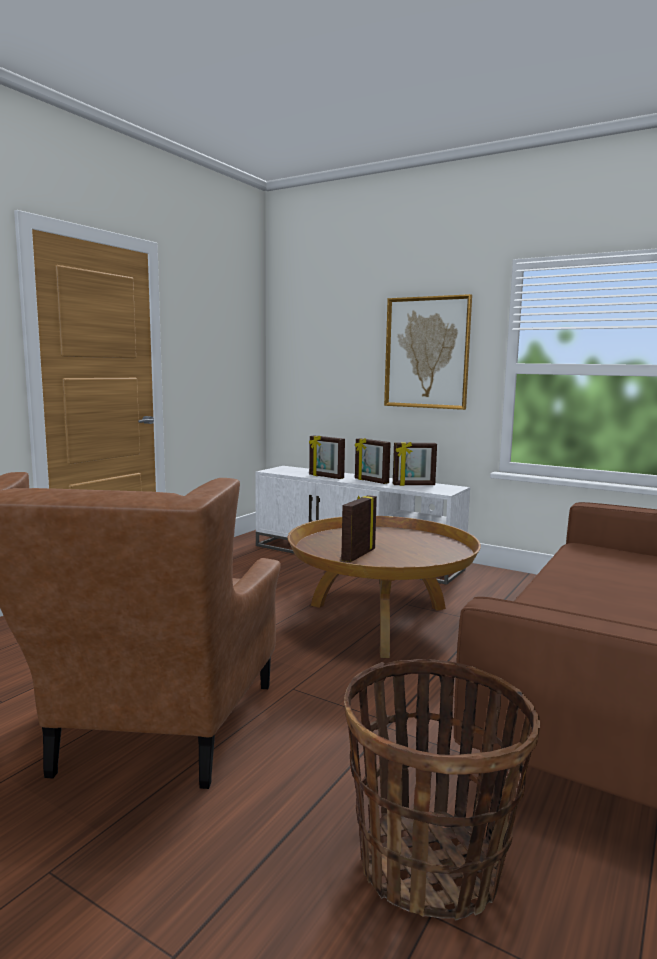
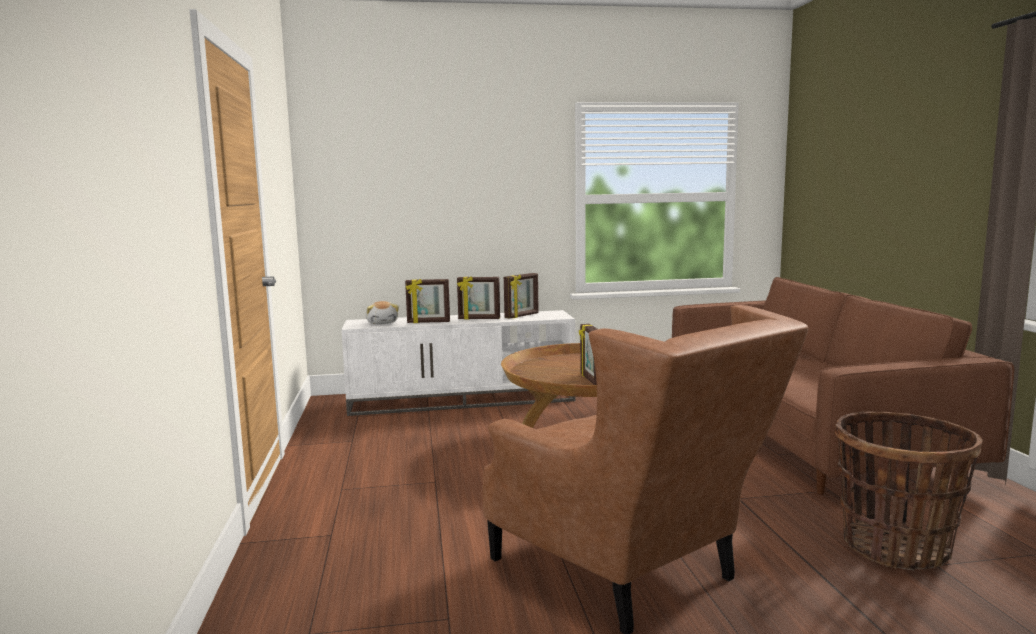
camera: 40 degrees left, 0 degrees up
(295, 471) = (382, 323): none -> plush toy
(427, 353) = (499, 187): picture -> none

